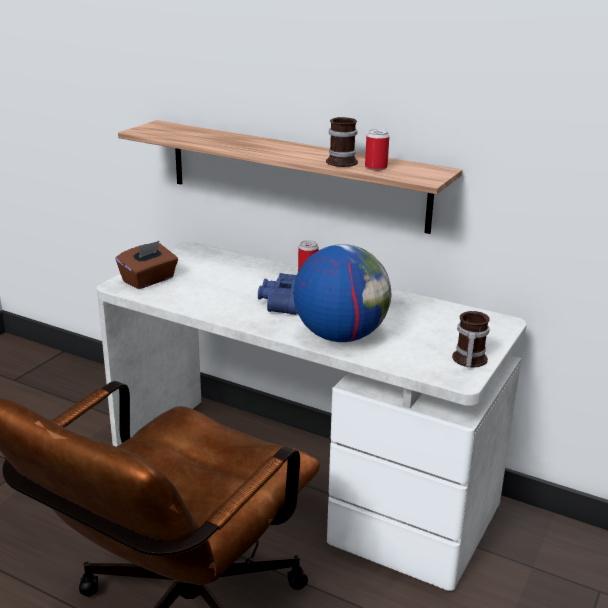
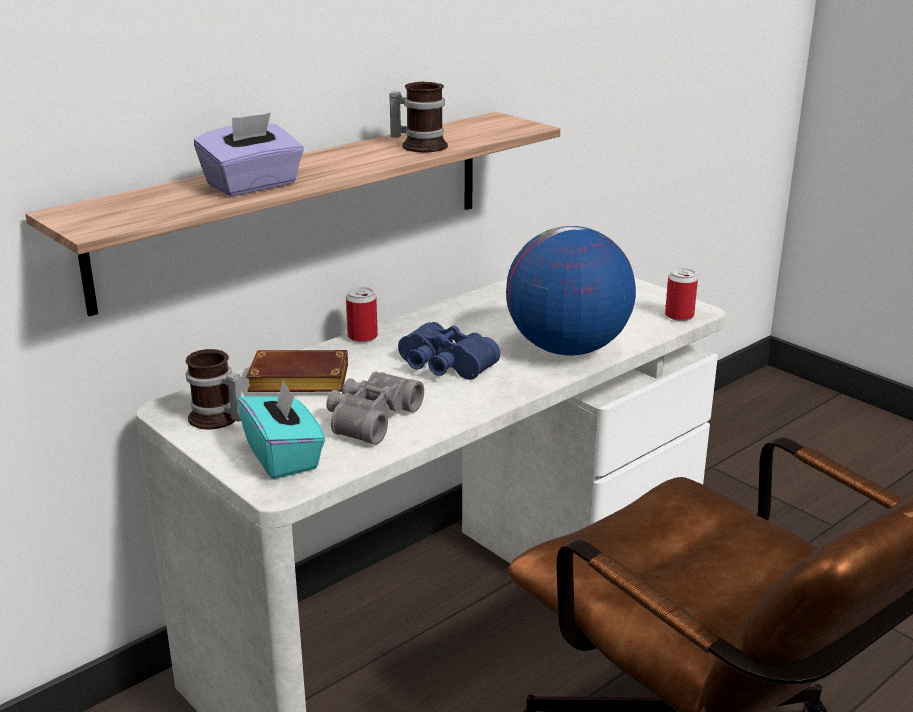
camera: 70 degrees left, 0 degrees up
(149, 280) = (283, 456): brown tissue box -> turquoise tissue box
(201, 293) = (369, 418): none -> grey binoculars
(225, 142) = (253, 185): none -> purple tissue box
(235, 267) = (296, 382): none -> brown book
(376, 167) = (462, 137): can -> can (679, 316)
(467, 360) = (655, 299): mug -> mug (216, 420)

